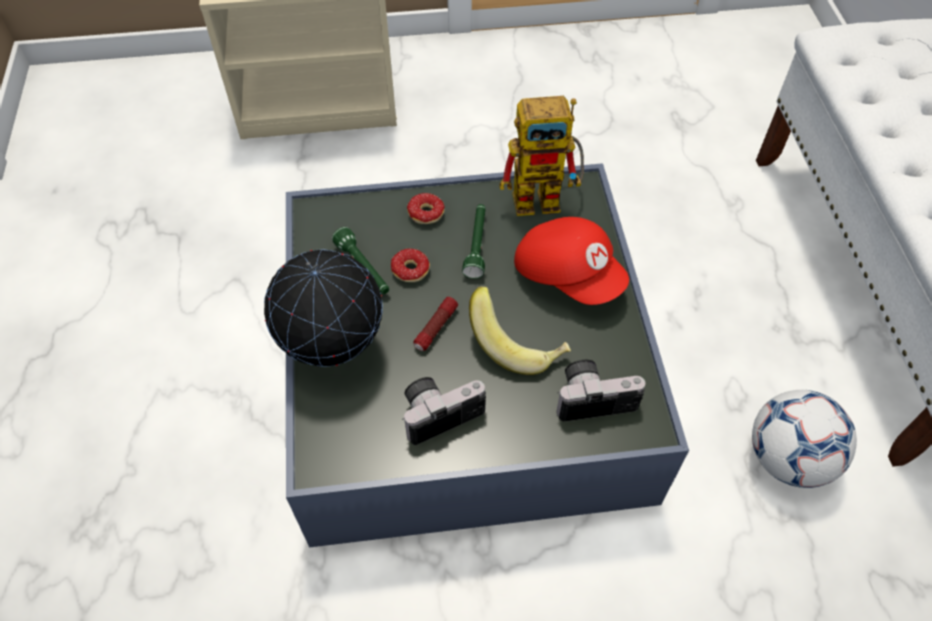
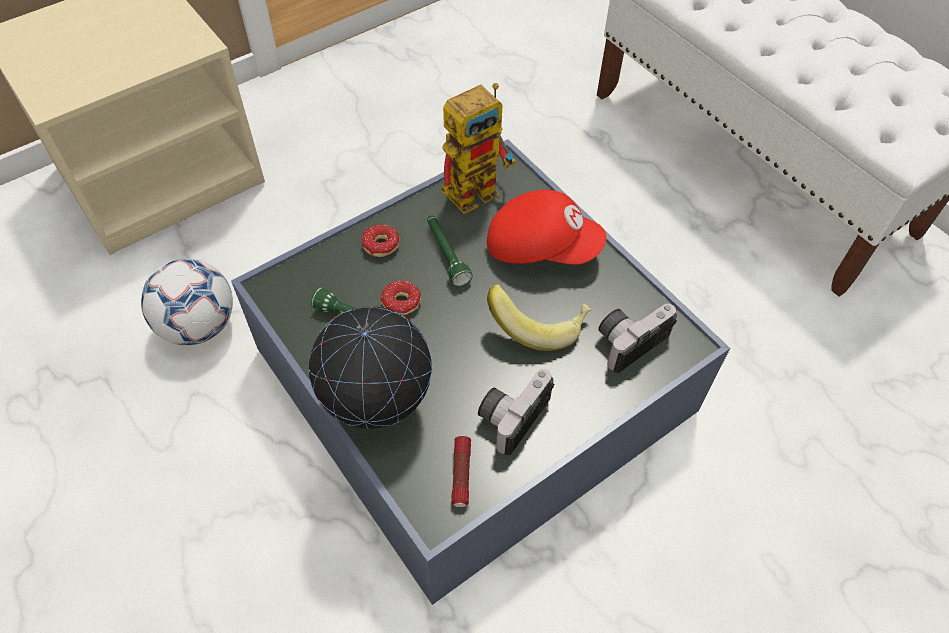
camera: 30 degrees left, 0 degrees up
(436, 328) = (459, 344): flashlight -> flashlight (461, 475)
(787, 458) = (765, 326): football -> football (199, 326)

